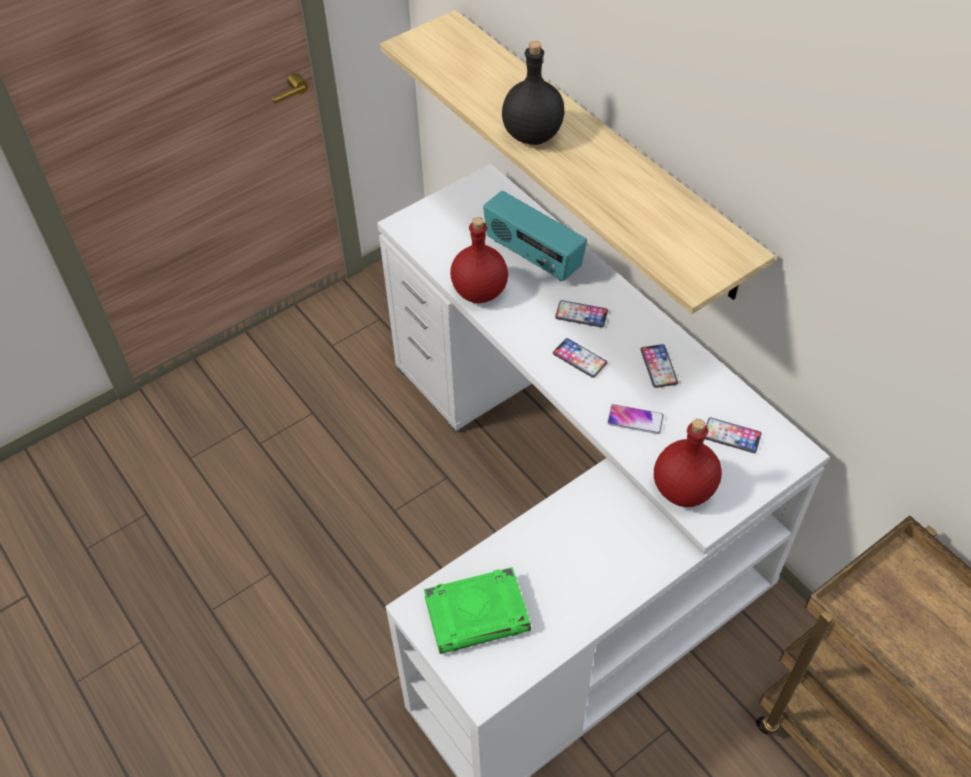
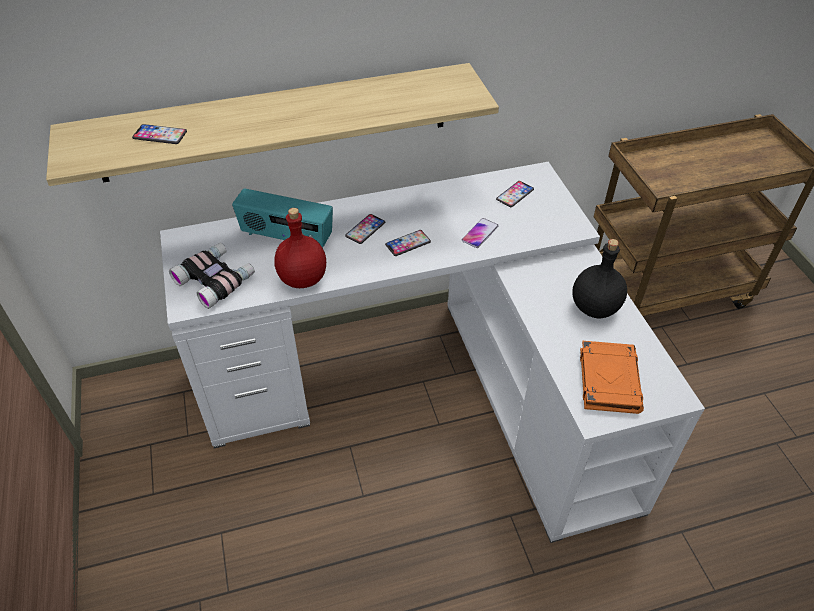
camera: 70 degrees left, 5 degrees down
(446, 230) = (216, 279): none -> binoculars
(478, 613) = (608, 379): green book -> orange book
(532, 256) = (286, 237): radio -> radio turned 45 degrees clockwise
(533, 135) = (262, 125): black bottle -> black bottle (595, 307)
(659, 366) = (438, 207): phone -> phone (160, 135)
(682, 488) = (549, 230): red bottle -> none

